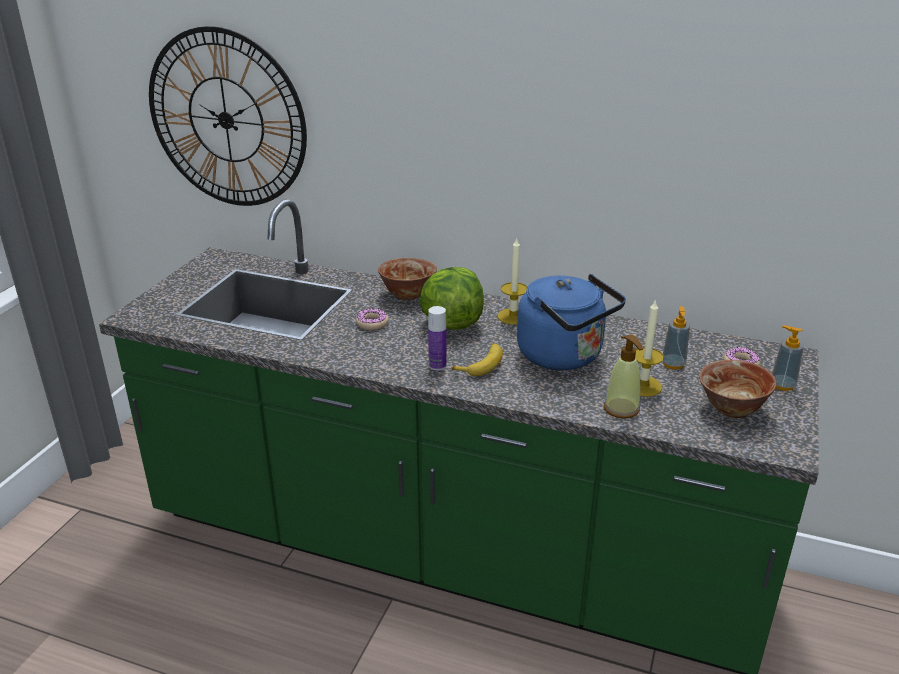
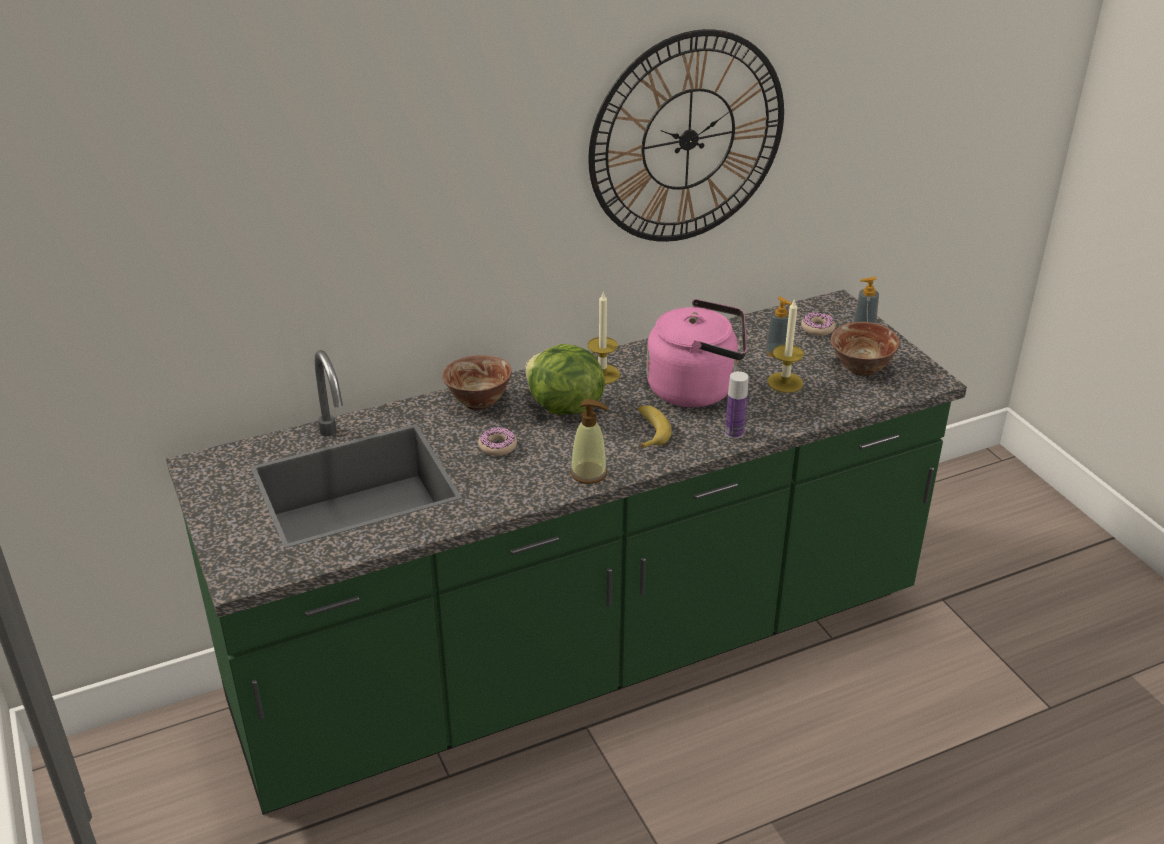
camera: 45 degrees left, 5 degrees up
(226, 120) = (178, 282): wall clock -> wall clock (688, 139)
(437, 365) = (618, 452): bottle -> bottle (734, 433)
(564, 356) = (697, 389): blue kettle -> pink kettle
(621, 409) = (799, 409): soap dispenser -> soap dispenser (589, 473)

